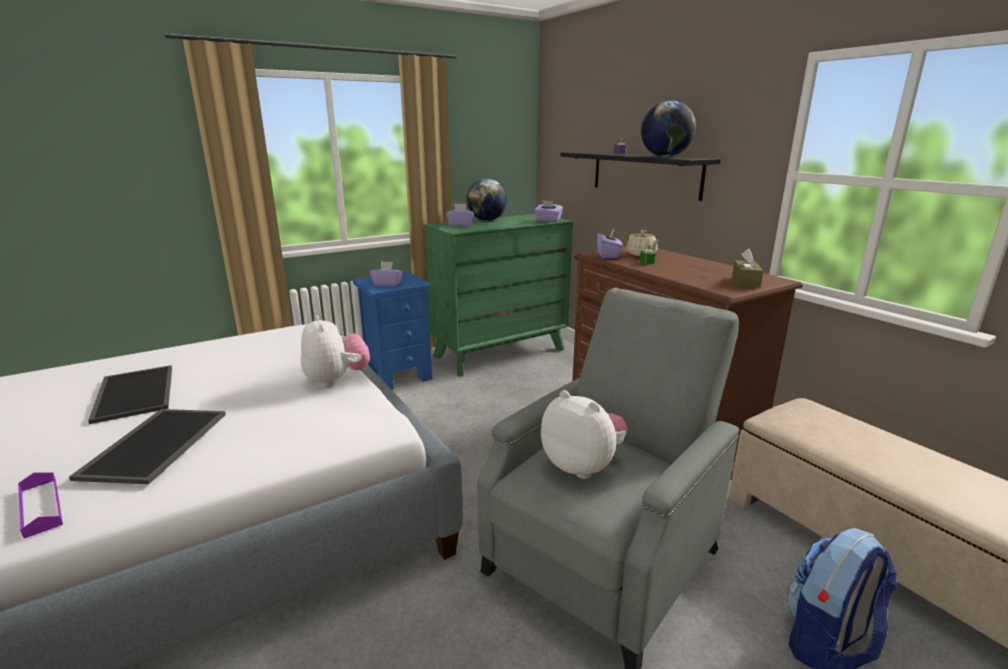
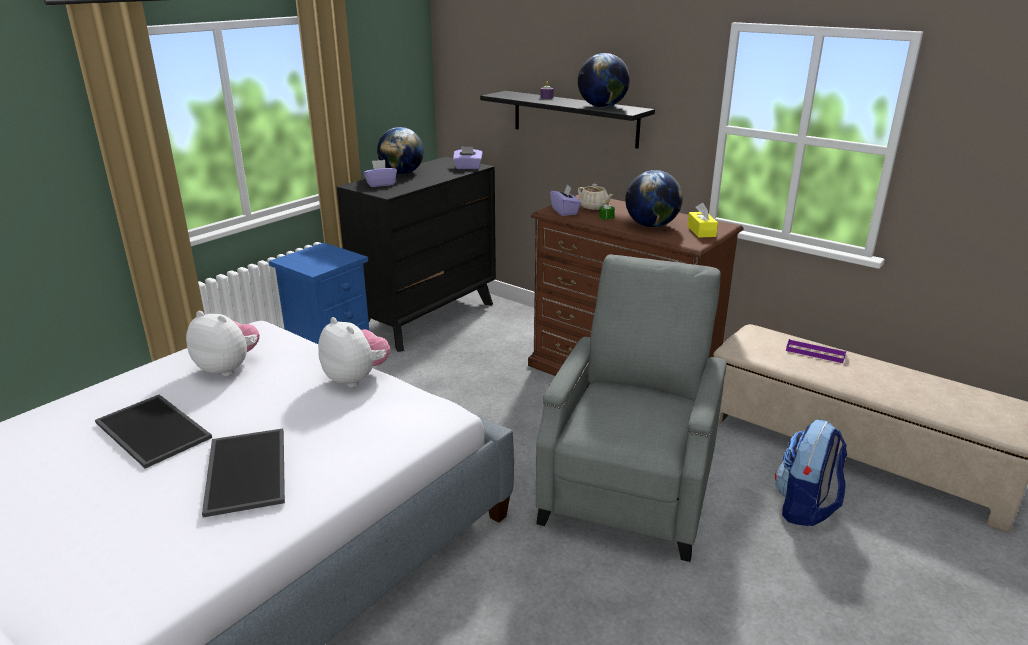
camera: 20 degrees left, 5 degrees up
(41, 507) = (201, 543): purple tray -> purple tray (815, 353)
(387, 284) = (317, 262): purple tissue box -> none
(500, 352) = (427, 318): green dresser -> black dresser
(582, 466) = (622, 413): plush toy -> plush toy (228, 368)
(690, 272) = (651, 225): none -> globe
(745, 282) = (701, 231): brown tissue box -> yellow tissue box

